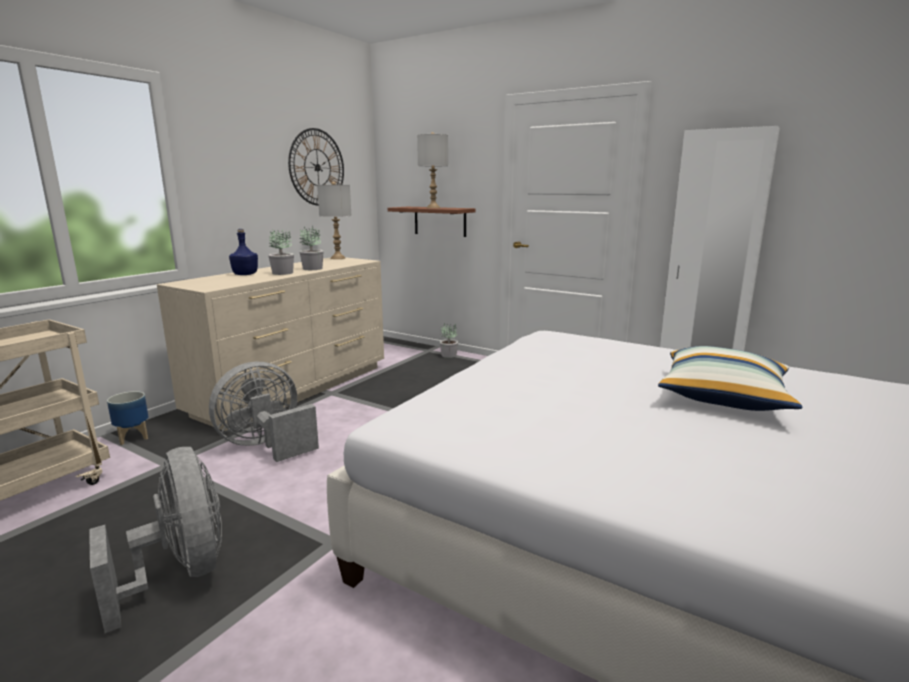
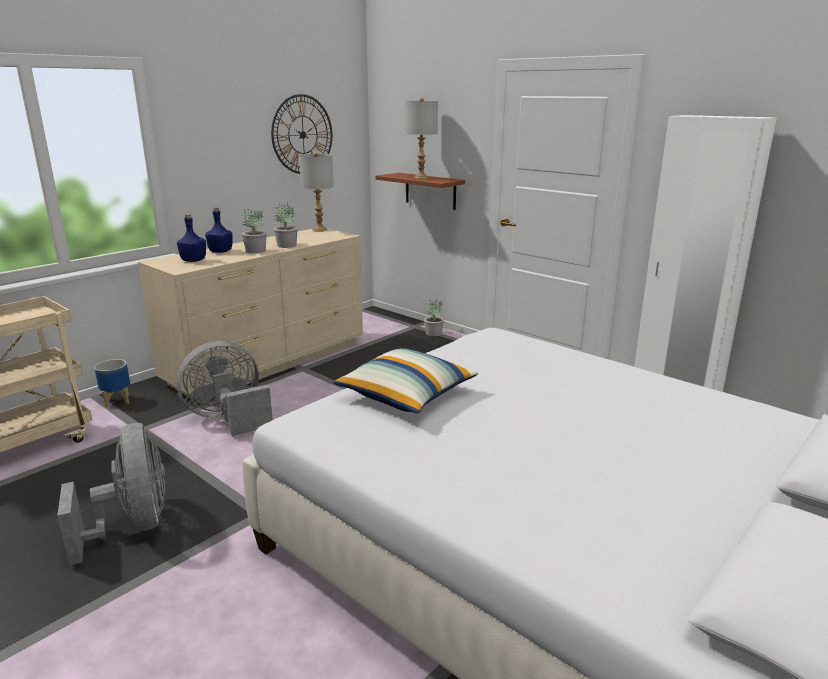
camera: 10 degrees right, 5 degrees up
(220, 281) = (194, 260): none -> blue bottle
(723, 396) = (610, 420): pillow -> pillow (406, 395)

